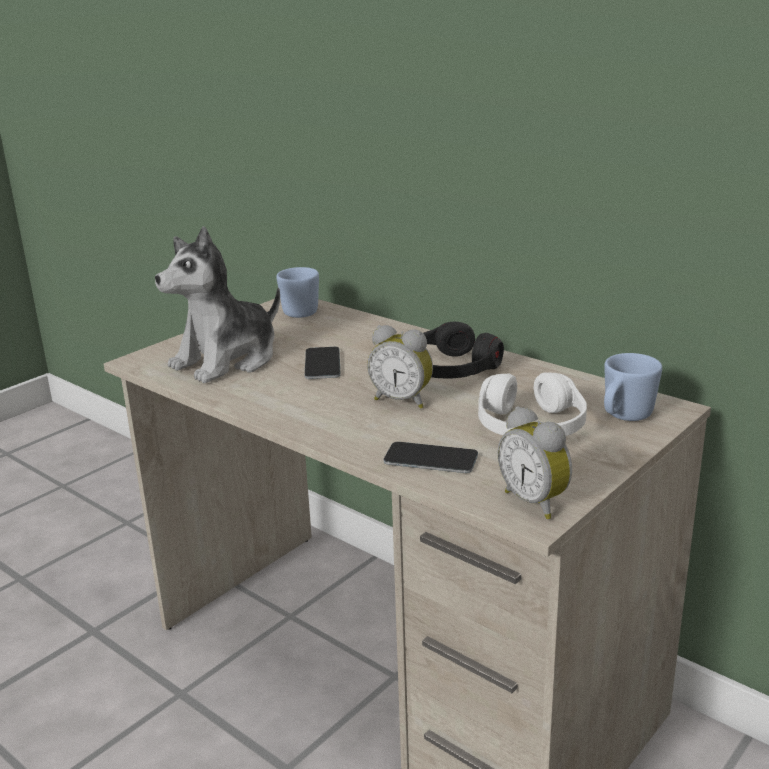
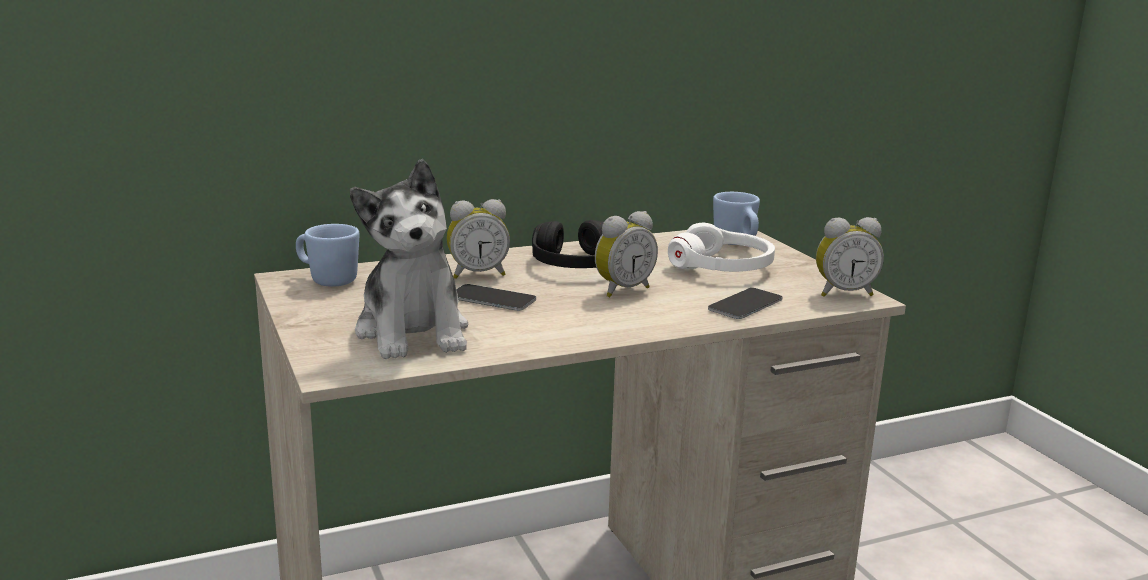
camera: 65 degrees left, 5 degrees down
(372, 345) = (477, 274): none -> alarm clock

